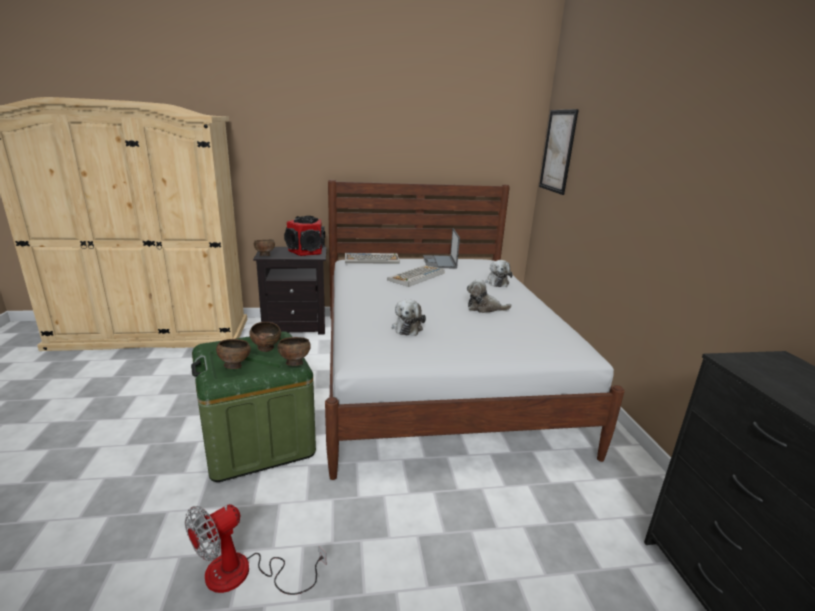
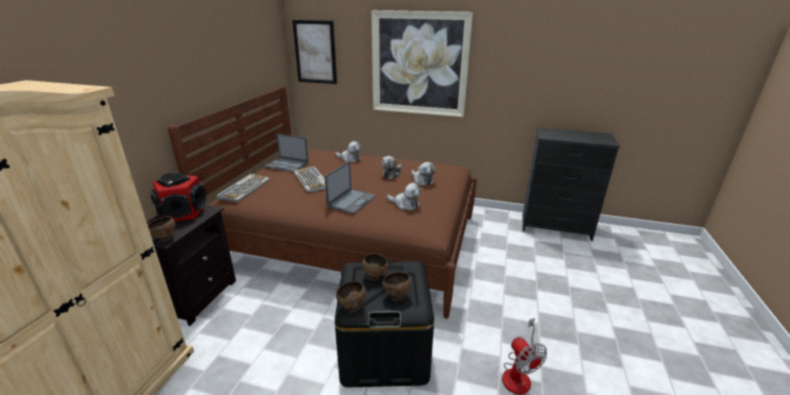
camera: 65 degrees left, 5 degrees up
(258, 440) = (384, 351): green storage box -> black storage box
(294, 363) = (411, 265): brown bowl -> brown bowl (351, 308)
(387, 300) = (352, 201): none -> laptop
(435, 372) = (353, 240): white bed -> brown bed
(491, 328) = (422, 180): none -> plush toy
(640, 176) = (419, 64): none -> picture

